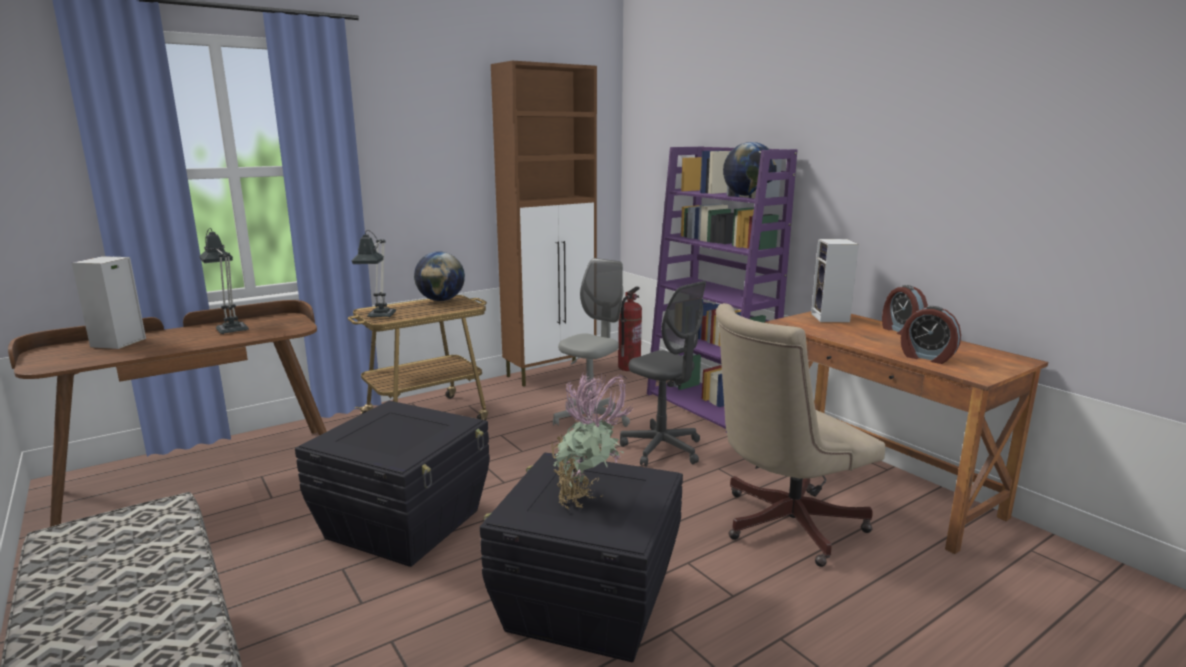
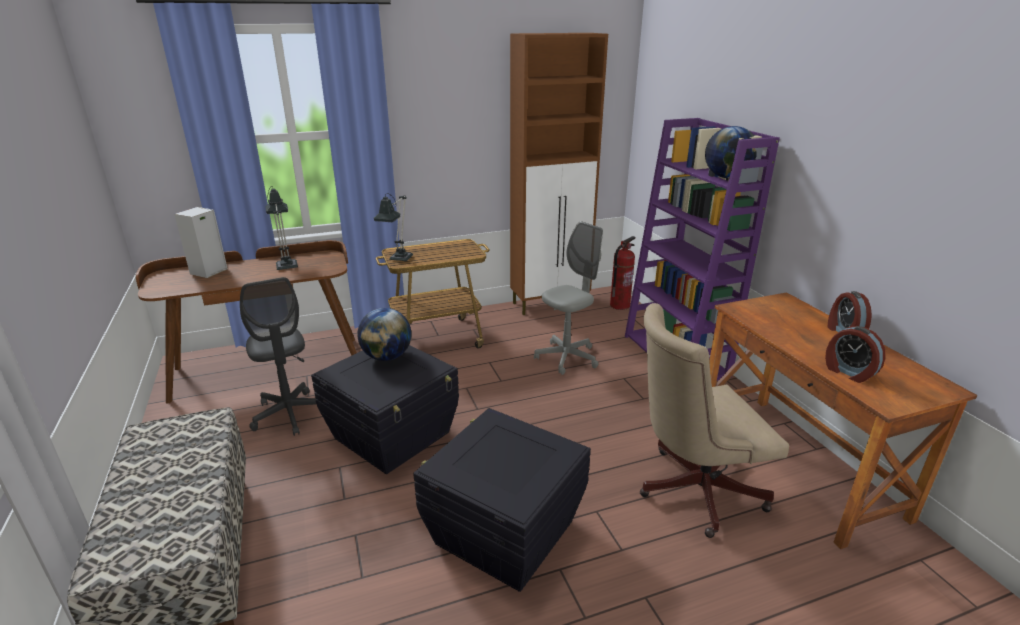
camera: 15 degrees right, 10 degrees up
(441, 300) = (453, 244): globe -> globe (387, 357)
(588, 502) = (501, 465): potted plant -> none
(662, 449) = (617, 396): grey office chair -> grey office chair (290, 414)
(831, 318) = (782, 307): speaker -> none

